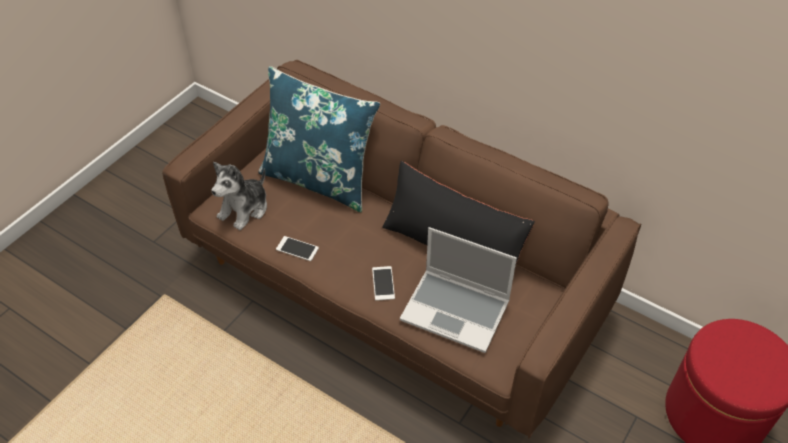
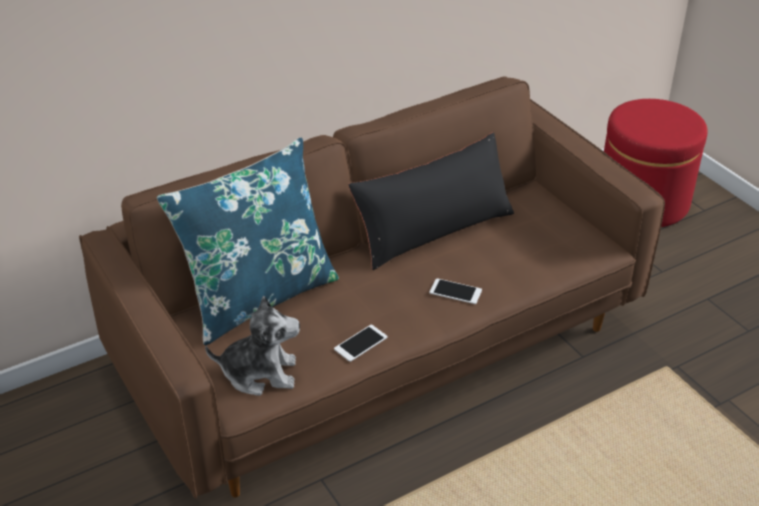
camera: 65 degrees left, 10 degrees down
(244, 209) = (260, 373): plush toy -> plush toy turned 60 degrees counterclockwise
(457, 311) = (521, 253): laptop -> none

